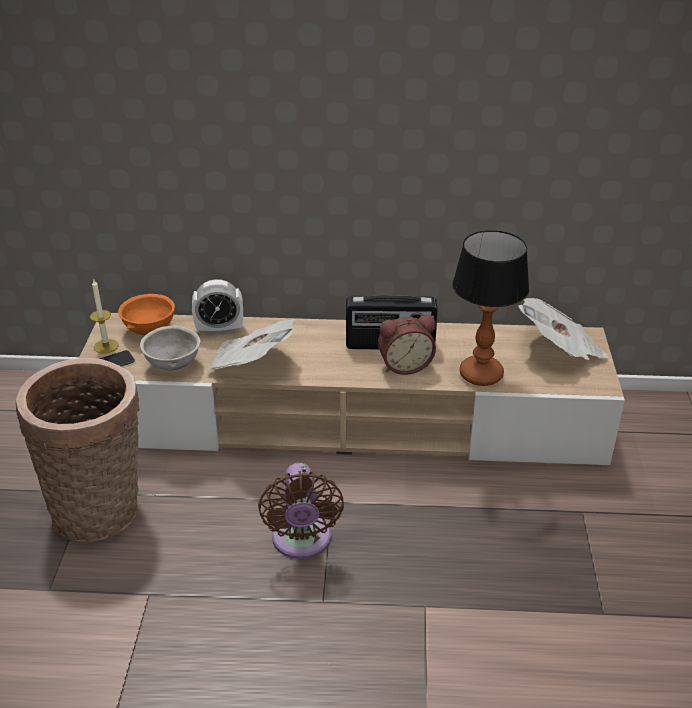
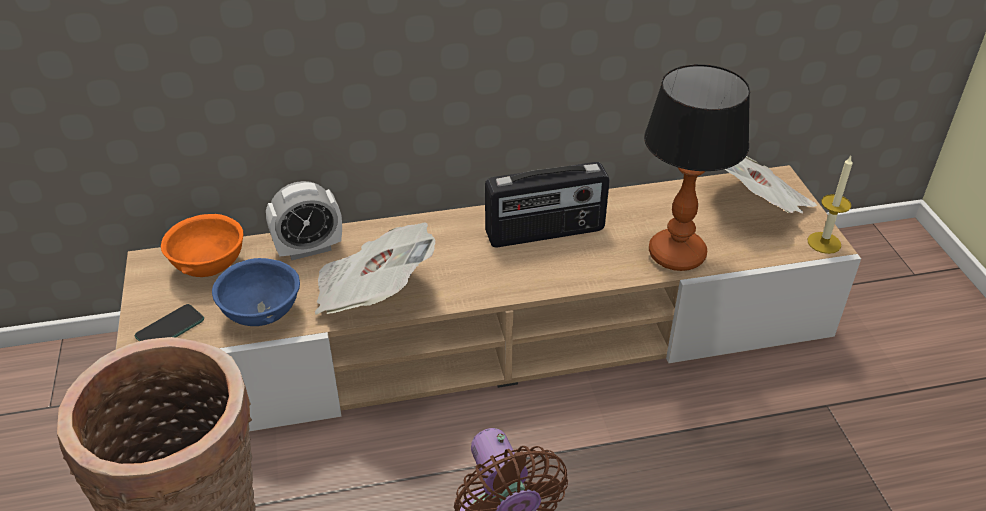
camera: 15 degrees left, 5 degrees up
(106, 346) = (153, 302): candle -> candle (824, 242)
(174, 365) = (263, 314): grey bowl -> blue bowl
(404, 365) = (576, 258): alarm clock -> none

